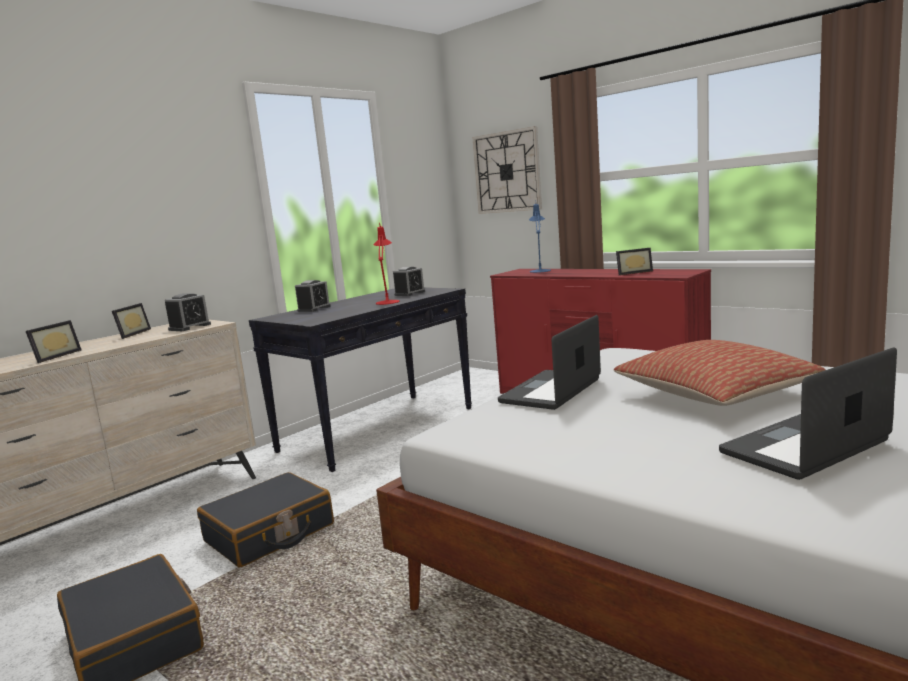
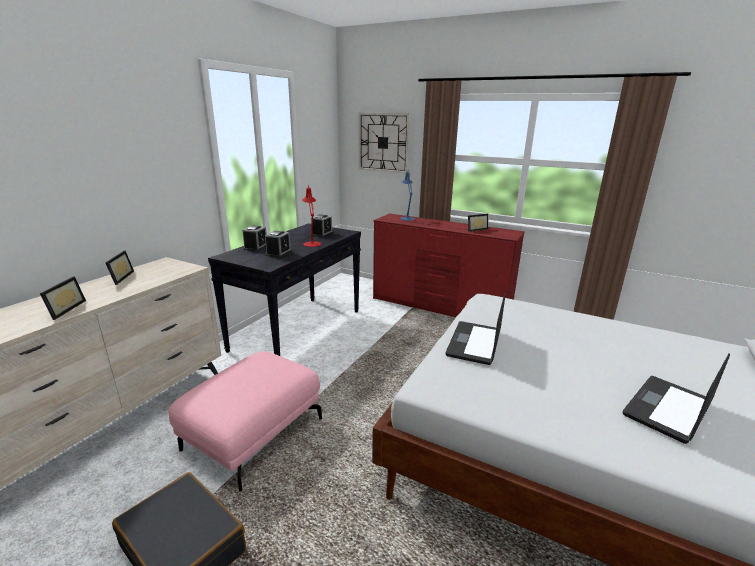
camera: 15 degrees left, 10 degrees up
(190, 327) = (170, 271): alarm clock -> alarm clock (279, 253)
(269, 534) = (253, 433): black suitcase -> pink ottoman
(715, 394) = (582, 351): pillow -> none

